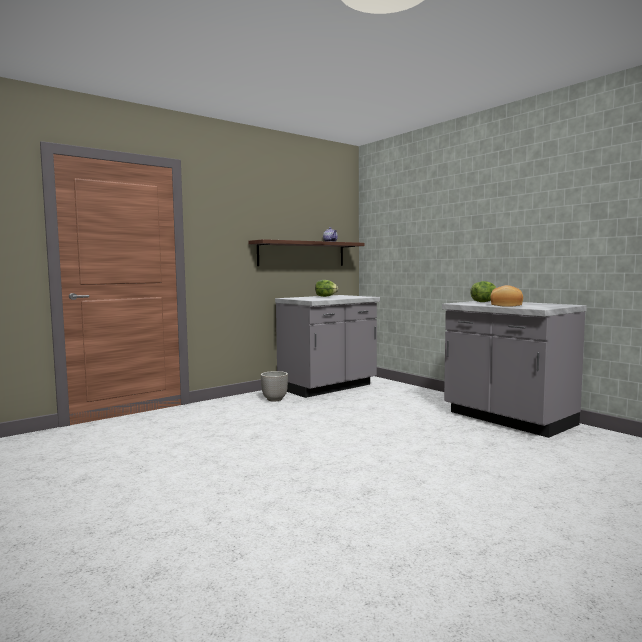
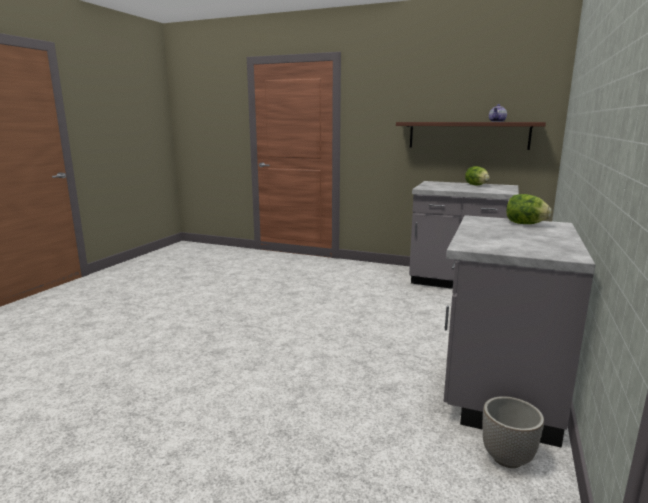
camera: 60 degrees right, 10 degrees up
(274, 399) = (387, 276): planter -> planter (506, 458)
(505, 305) = (487, 233): bread -> none

